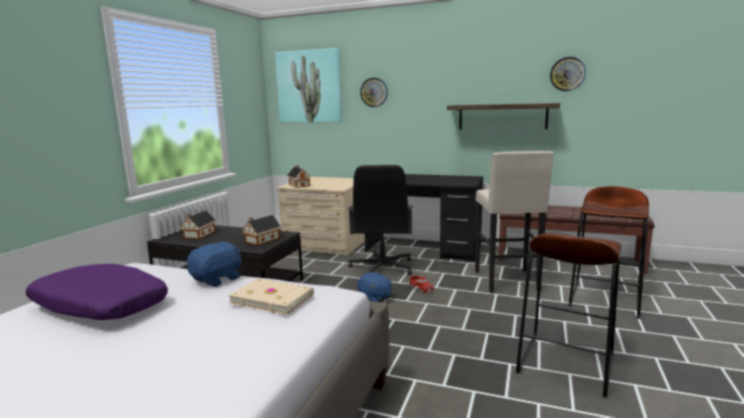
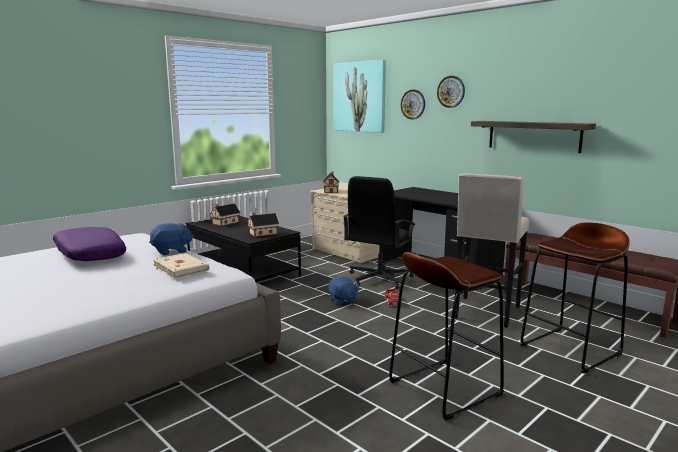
camera: 25 degrees right, 0 degrees up
(567, 74) = (606, 90): wall clock -> wall clock (451, 91)

